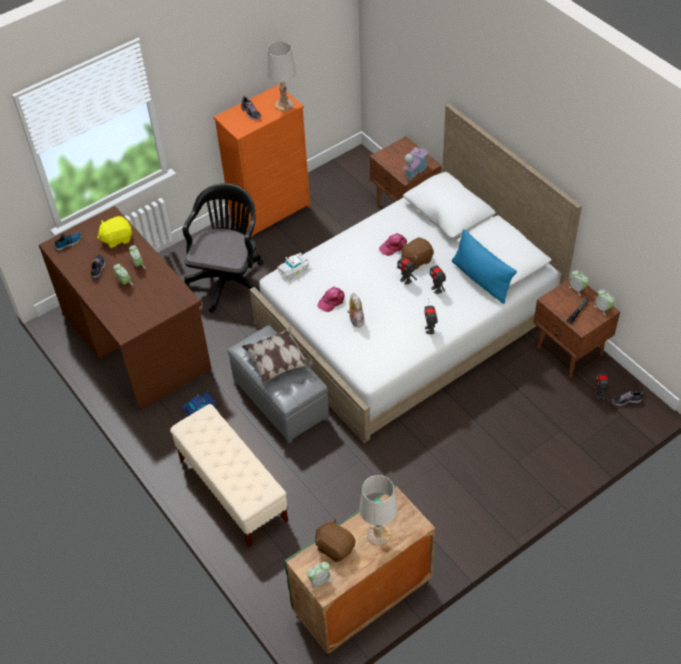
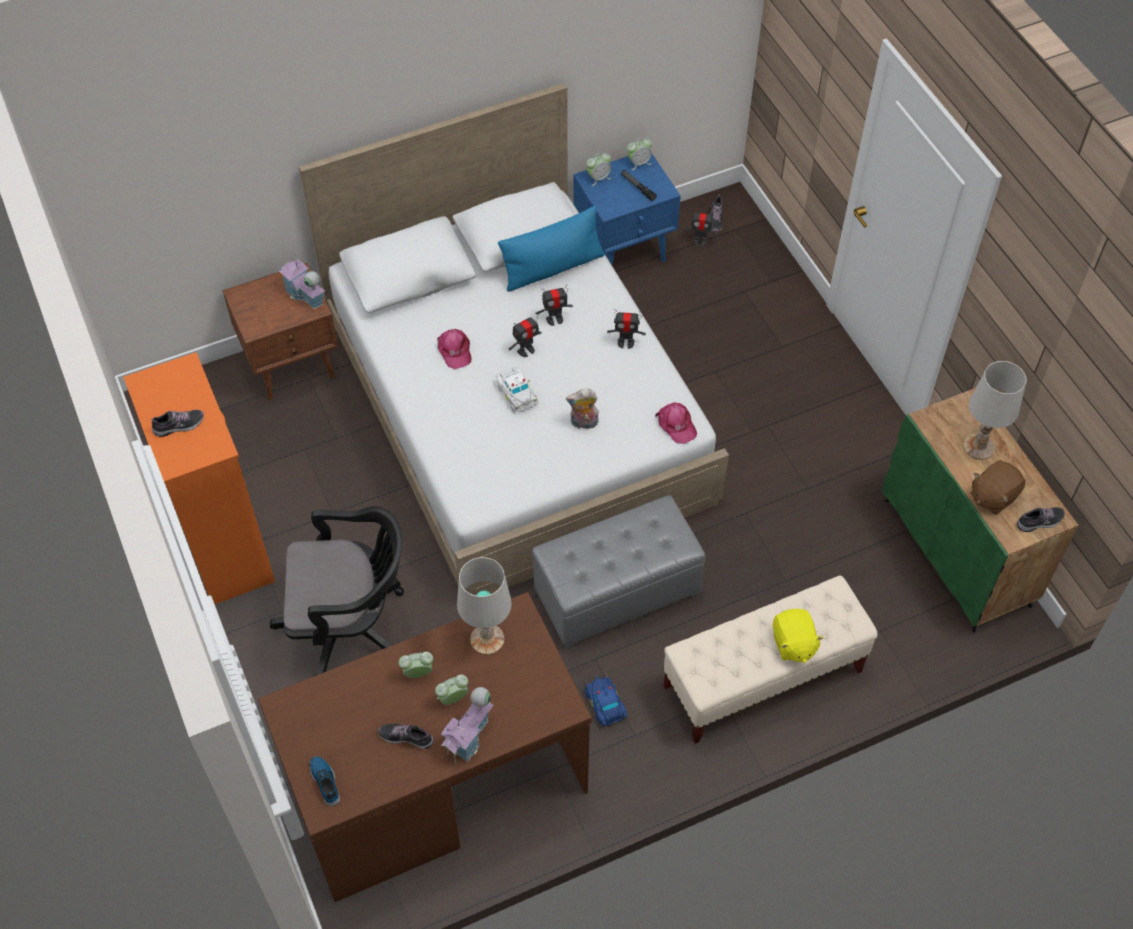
camera: 80 degrees left, 5 degrees up
(101, 294) = (469, 737): none -> toy house
(117, 239) = (344, 701): yellow plush toy -> yellow plush toy (793, 644)
(229, 279) = (351, 627): black office chair -> black office chair turned 150 degrees clockwise
(278, 363) = (614, 545): pillow -> none
(284, 104) = (181, 376): white table lamp -> white table lamp (487, 638)
(294, 269) = (458, 481): white toy car -> white toy car (517, 393)
(319, 580) = (1040, 521): alarm clock -> shoe
(332, 300) = (537, 445): pink cap -> pink cap (676, 425)
(416, 260) = (491, 330): brown plush toy -> none
(570, 351) = (624, 250): brown nightstand -> blue nightstand

